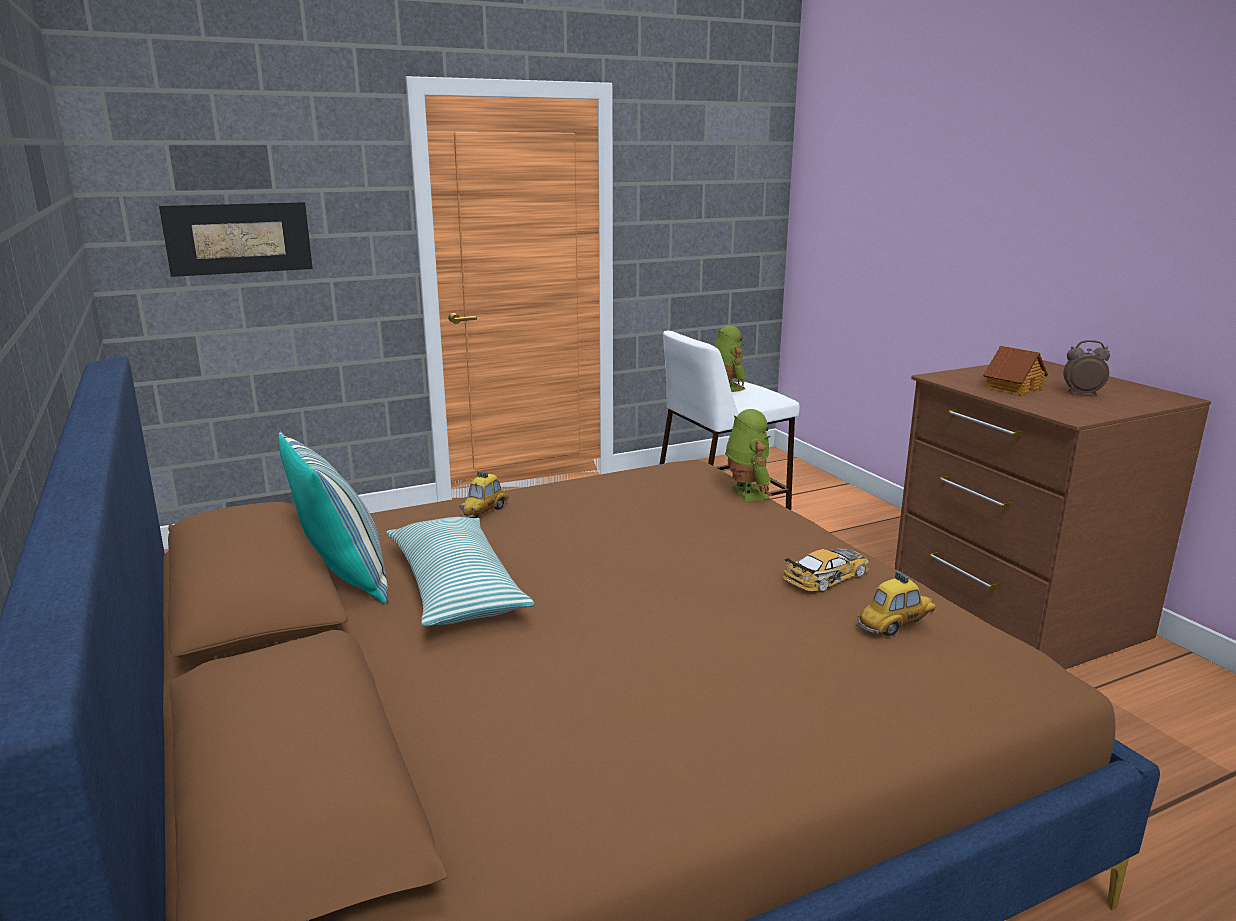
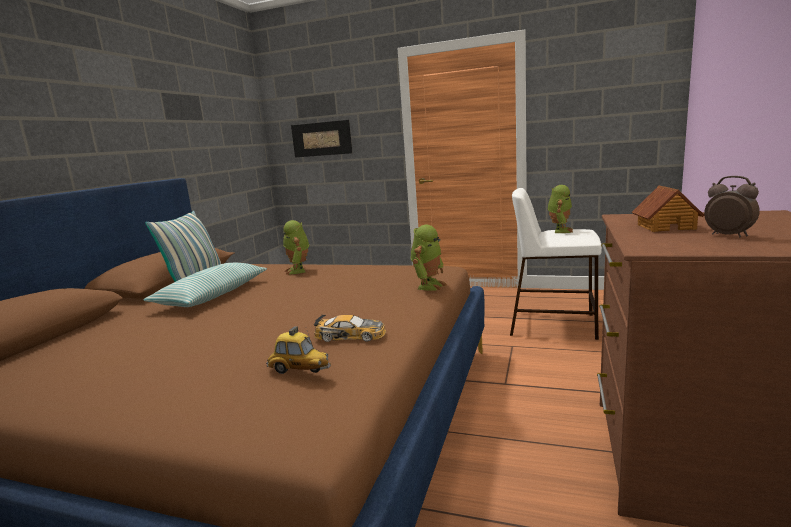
camera: 45 degrees right, 5 degrees down
(484, 512) = (298, 270): toy car -> toy robot

